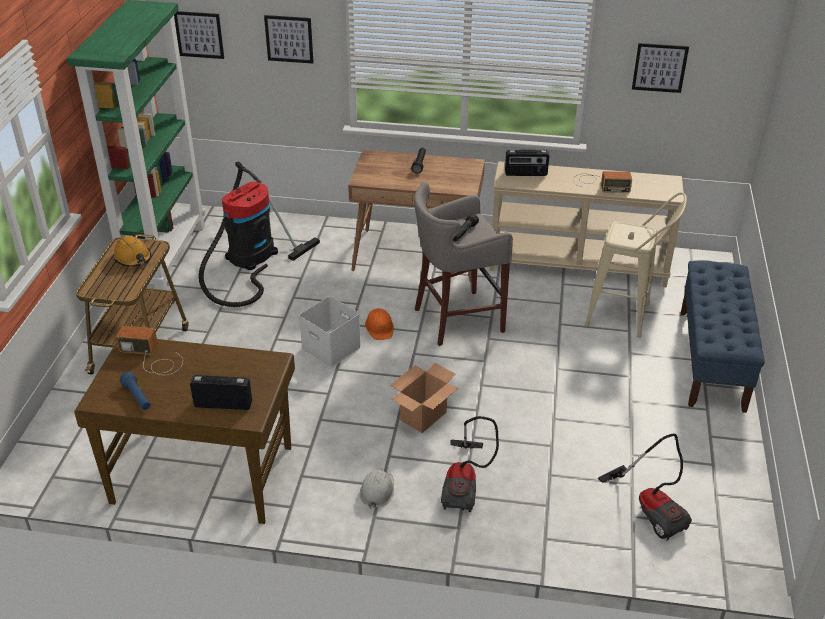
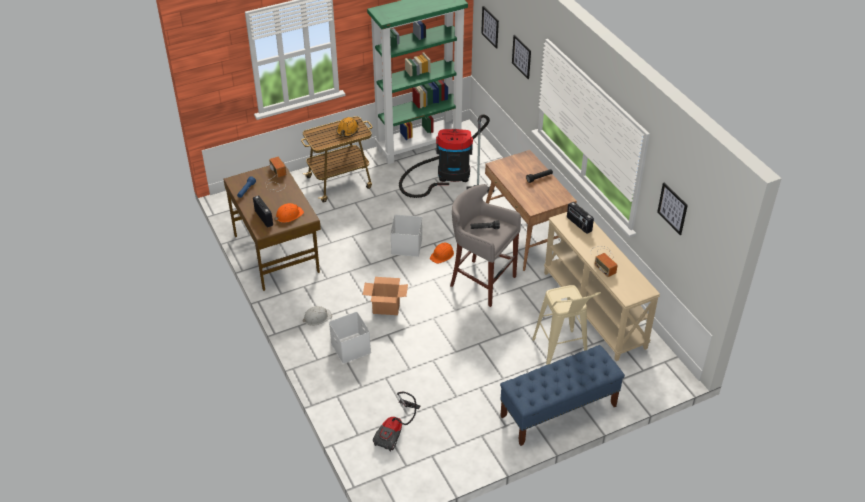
camera: 55 degrees right, 5 degrees up
(247, 377) = (289, 215): none -> orange hard hat
(465, 484) = (350, 347): vacuum cleaner -> white storage box

